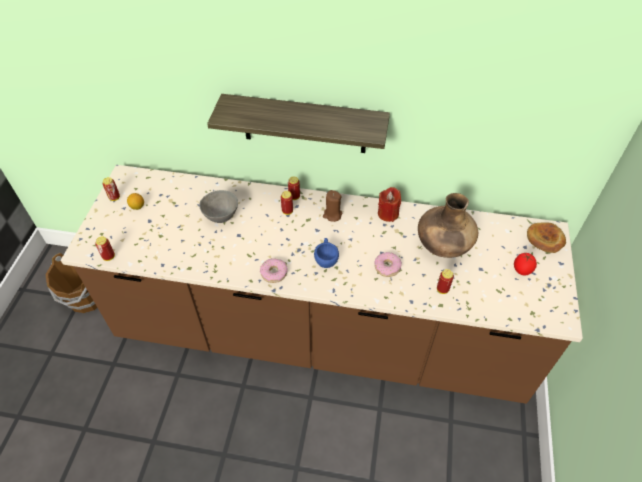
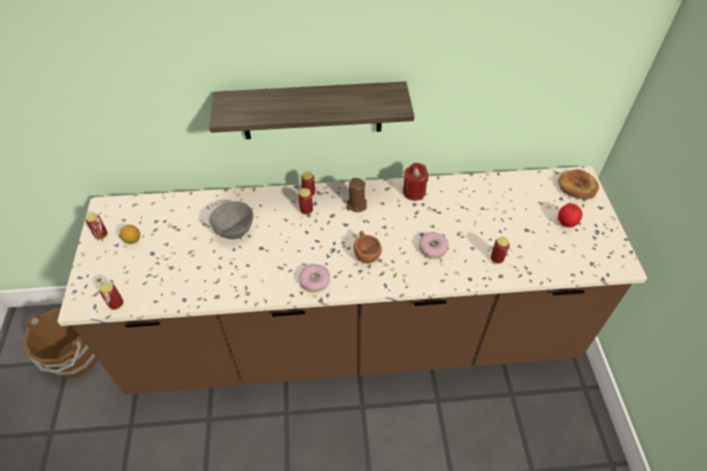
camera: 15 degrees left, 0 degrees up
(326, 259) = (366, 253): blue cup -> brown cup
(443, 246) = (481, 214): brown vase -> none

